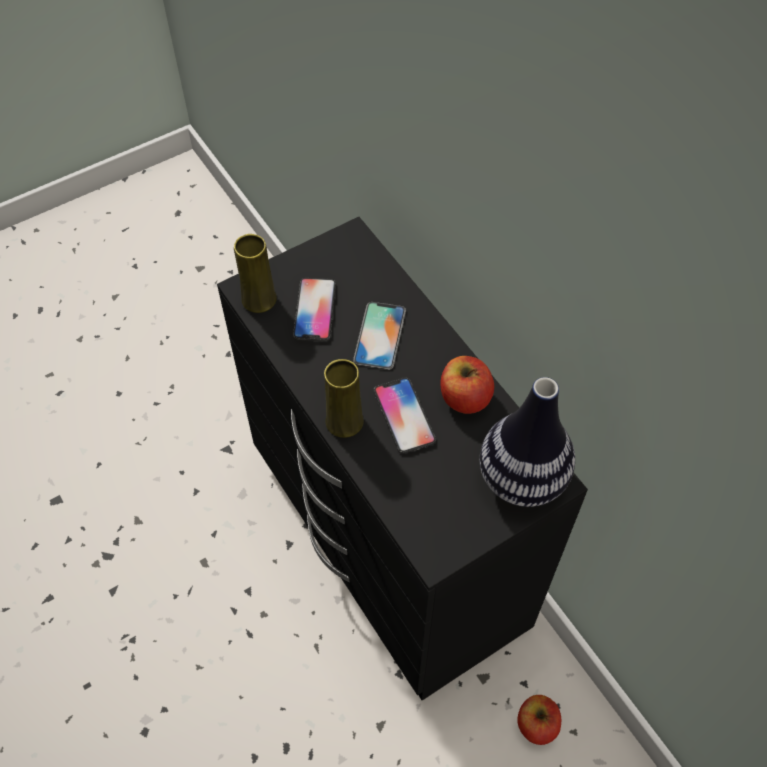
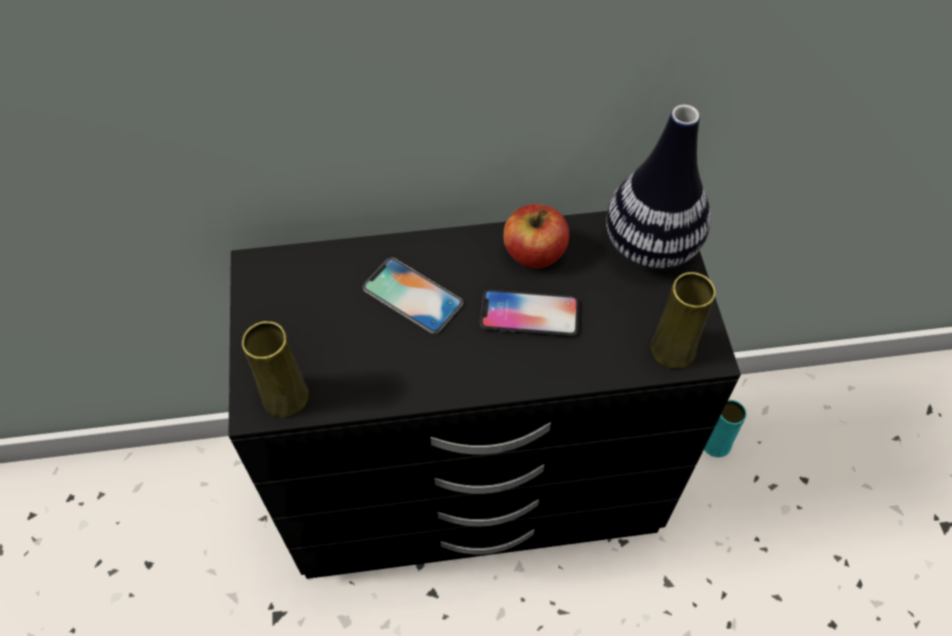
camera: 65 degrees left, 0 degrees up
(315, 310) = (339, 344): phone -> none
(344, 421) = (508, 373): yellow vase -> yellow vase (673, 349)
(536, 724) = (716, 443): apple -> turquoise vase

